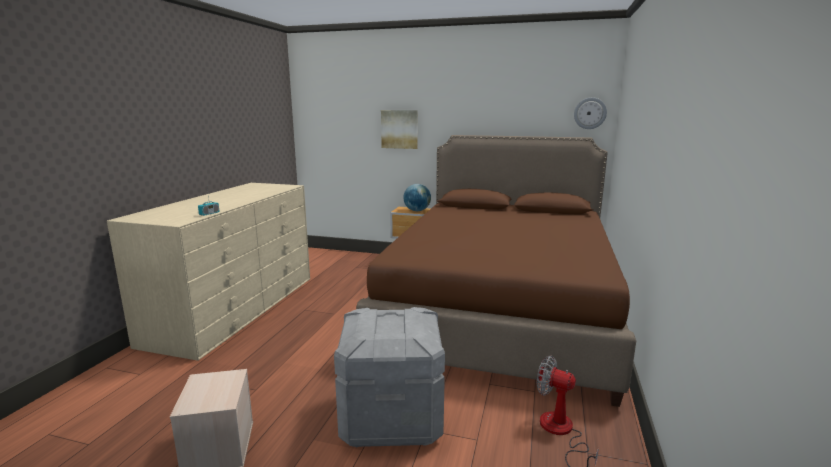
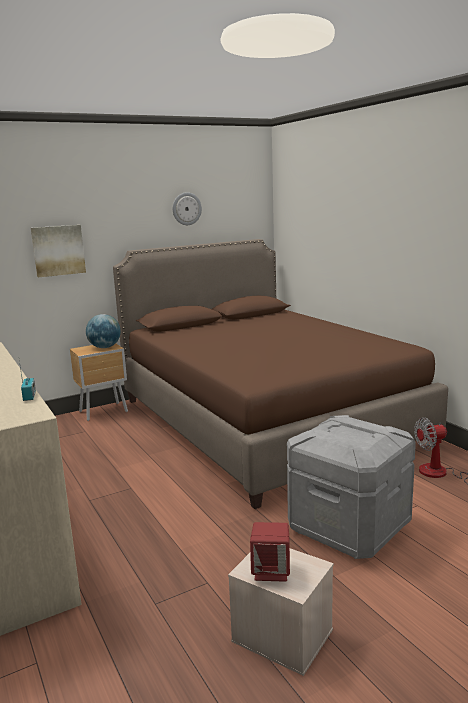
camera: 45 degrees left, 0 degrees up
(204, 388) = (271, 571): none -> red speaker
(590, 113) = (252, 216): wall clock -> wall clock (186, 209)

